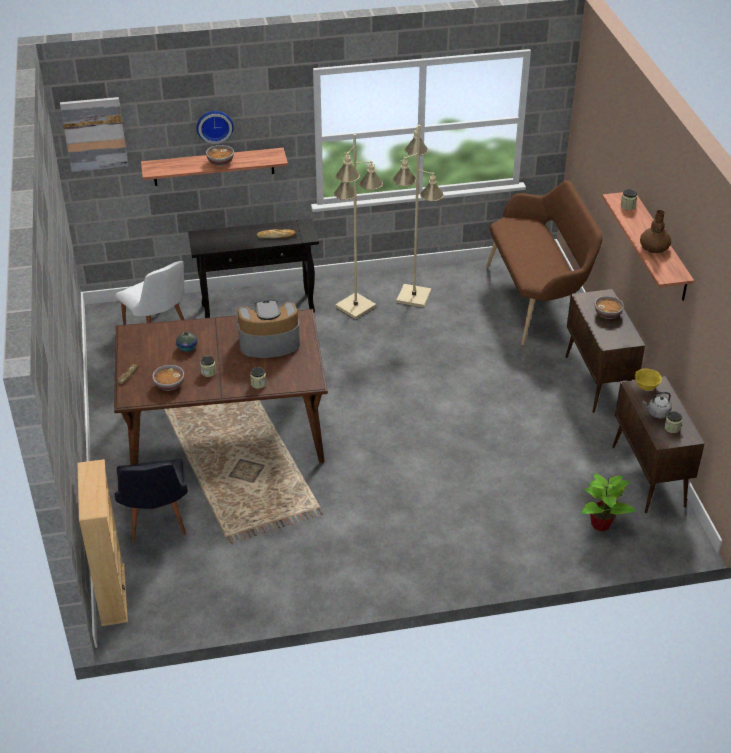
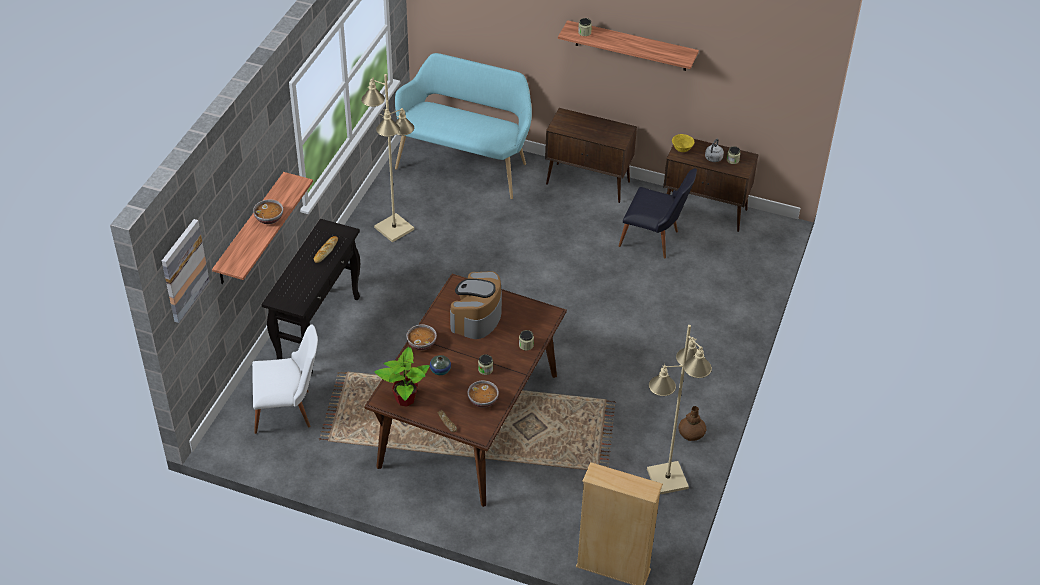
camera: 60 degrees left, 5 degrees up
(156, 522) = (548, 509): black chair -> black chair (654, 240)
(214, 125) = (247, 190): wall clock -> none
(355, 306) = (374, 269): beige floor lamp -> beige floor lamp (667, 479)
(537, 300) = (465, 164): brown bench -> turquoise bench
(601, 524) = (733, 258): potted plant -> potted plant (405, 399)
(608, 314) = (587, 125): bowl -> bowl (422, 343)
(654, 247) = (646, 47): brown vase -> brown vase (691, 433)

